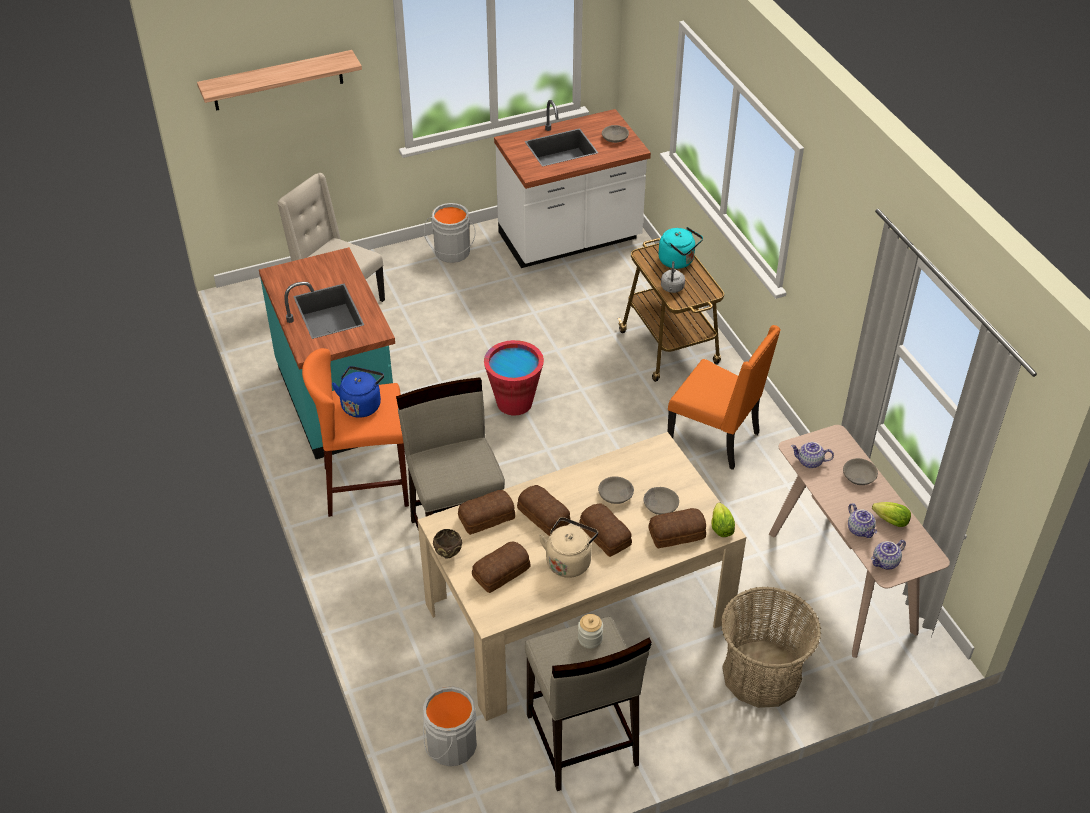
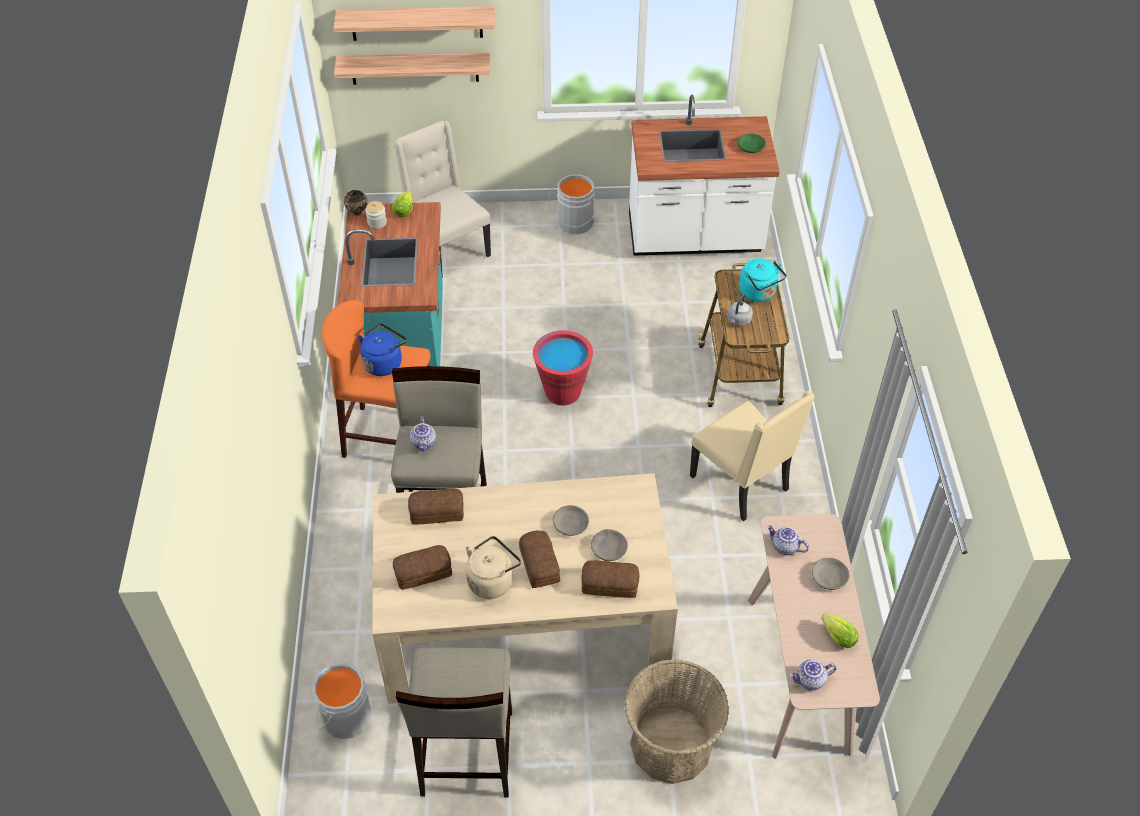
camera: 20 degrees right, 5 degrees up
(278, 127) = (414, 68): none -> shelf
(448, 554) = (384, 539): brown bowl -> brown bowl (357, 213)
(543, 515) = (491, 525): bread -> none
(590, 639) = (474, 667): jar -> jar (377, 222)
(615, 138) = (751, 147): grey bowl -> green bowl
(716, 438) = (742, 483): orange chair -> beige chair
(720, 526) = (657, 589): lettuce -> lettuce (405, 210)
(860, 530) = (801, 637): teapot -> teapot (424, 443)

